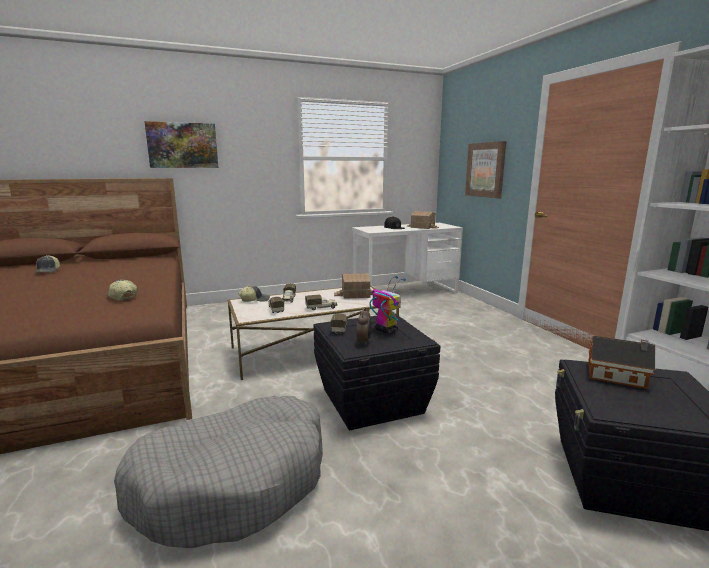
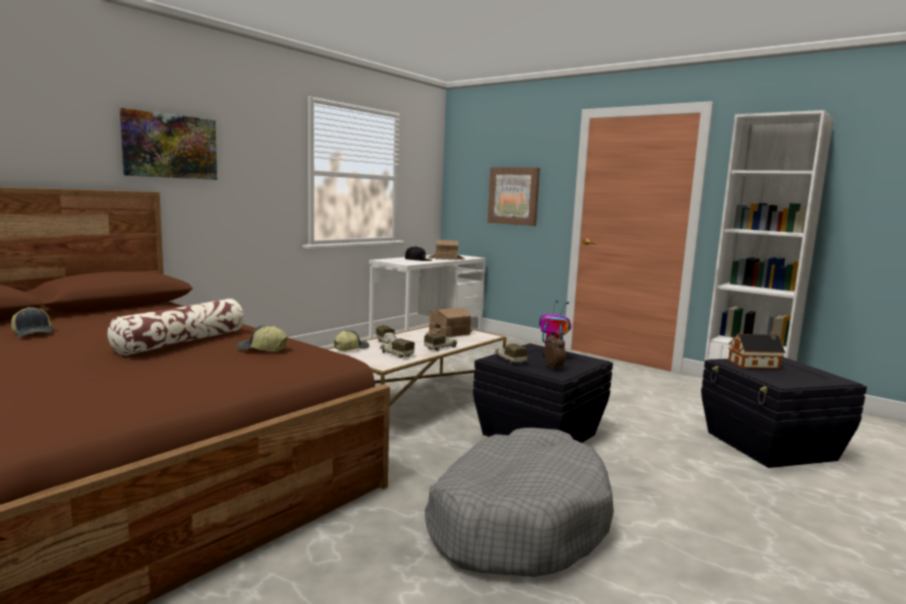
camera: 30 degrees left, 5 degrees down
(97, 286) = (182, 342): none -> pillow

